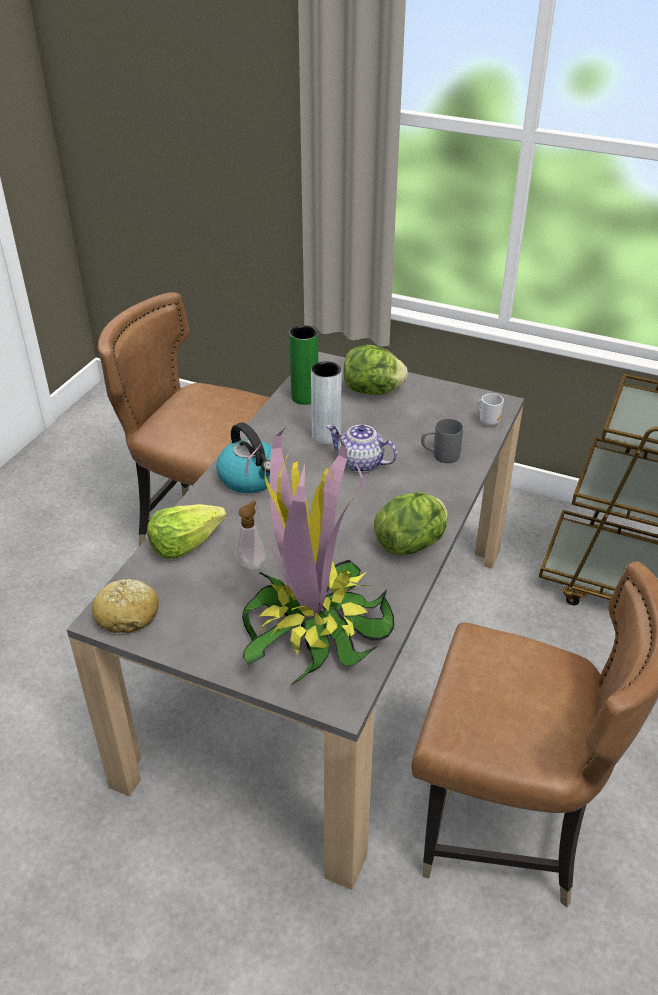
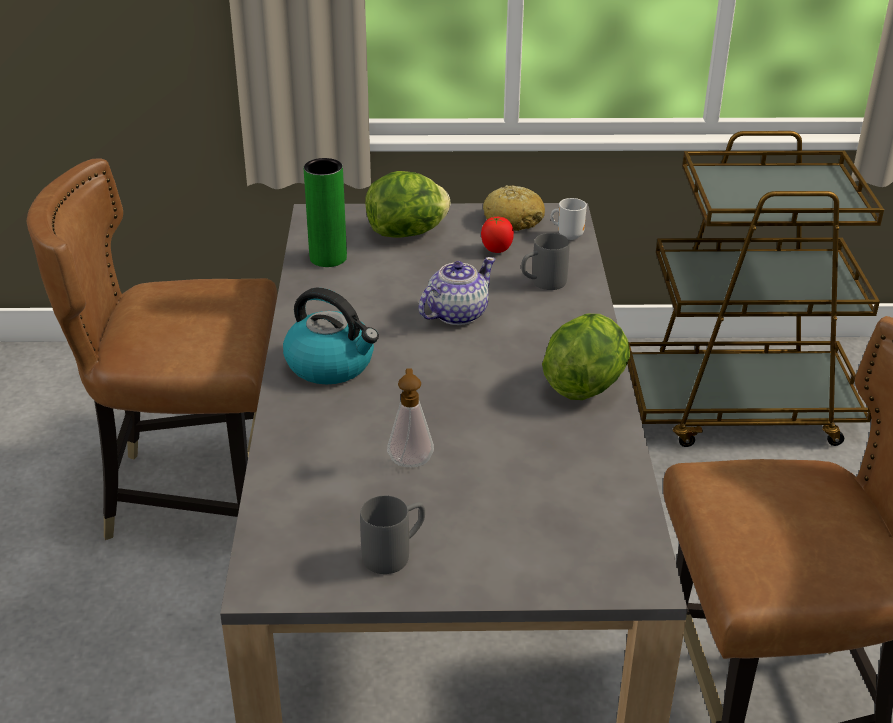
camera: 25 degrees left, 5 degrees down
(127, 615) = (293, 568): bread -> bread (513, 220)
(185, 543) = (304, 462): lettuce -> none
(195, 626) = (395, 553): none -> grey mug
(313, 626) = (542, 507): potted plant -> none
(326, 436) = (389, 295): grey vase -> none
(360, 463) = (456, 314): teapot -> teapot turned 135 degrees clockwise
(425, 421) = (496, 250): none -> tomato

